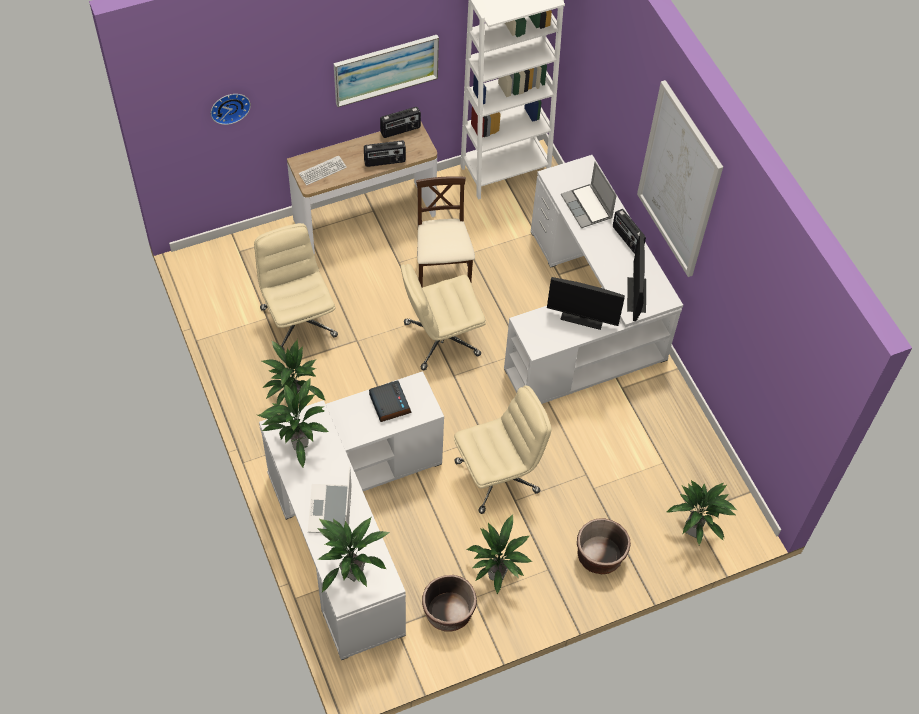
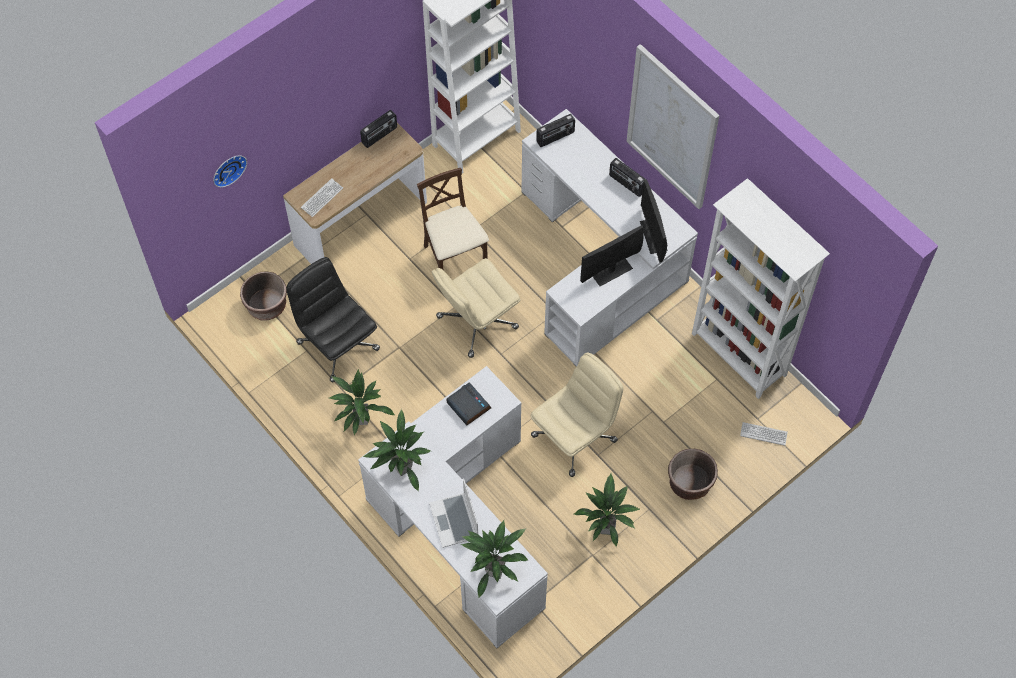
camera: 15 degrees left, 5 degrees up
(298, 321) = (337, 345): beige office chair -> black office chair
(385, 162) = (377, 172): radio -> radio (555, 137)
(386, 69) = (358, 87): picture -> none
(448, 613) = (575, 576): brown planter -> brown planter (266, 306)
(582, 317) = (611, 271): monitor -> monitor turned 150 degrees clockwise
(587, 207) = (580, 163): laptop -> none
(693, 446) = (738, 356): none -> white bookcase
(693, 531) = (763, 434): potted plant -> keyboard

